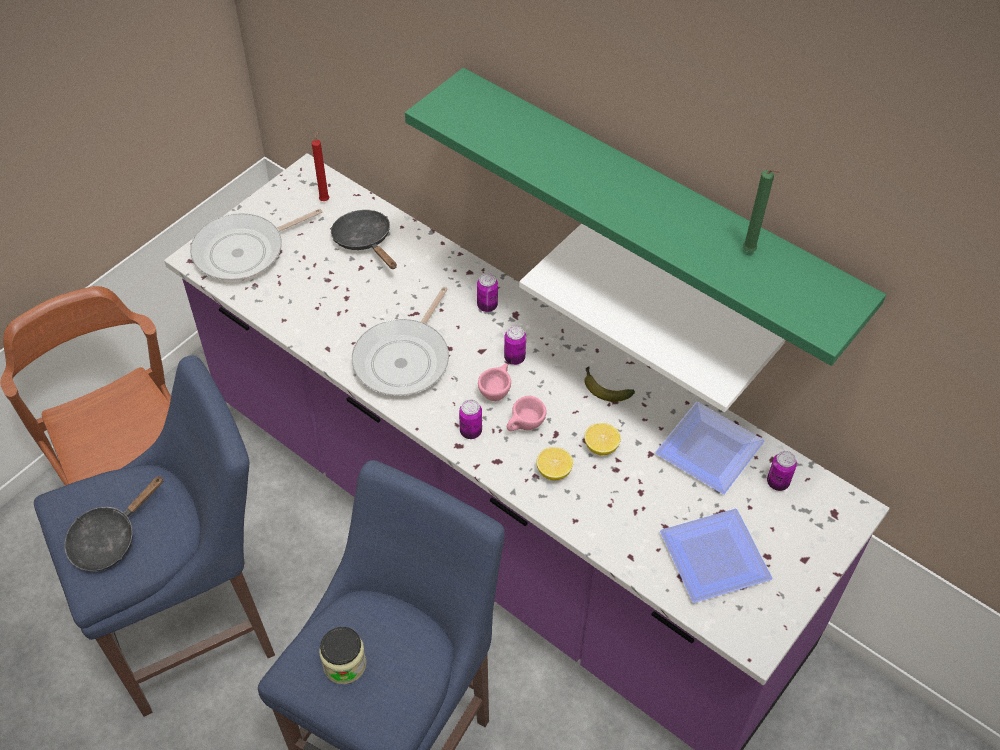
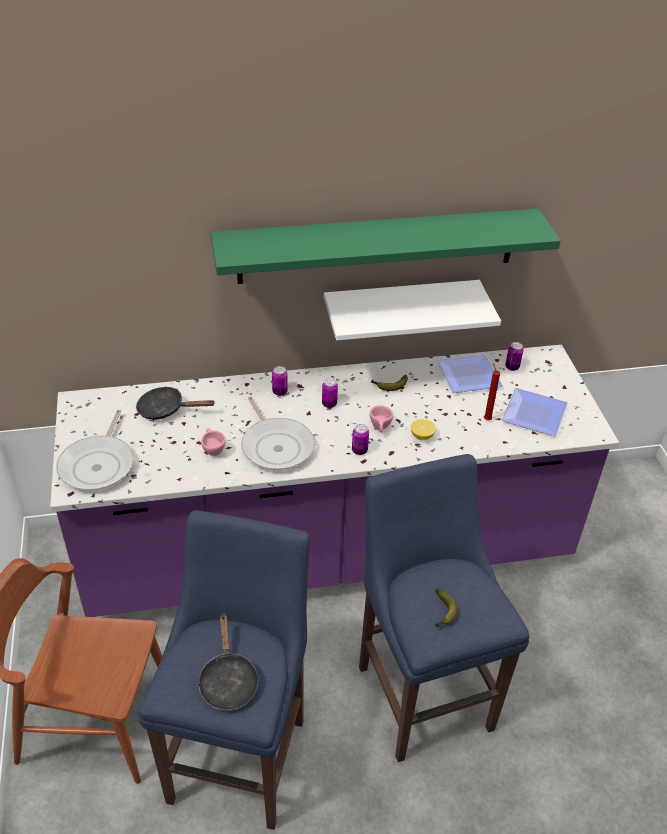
camera: 50 degrees left, 10 degrees down
(325, 199) = (108, 406): red candle -> red candle (486, 419)
(344, 664) = (443, 612): jar -> banana
(496, 392) = (344, 424): pink cup -> pink cup (212, 450)
(601, 447) = (425, 410): lemon -> none
(750, 252) = (469, 225): green candle -> none

